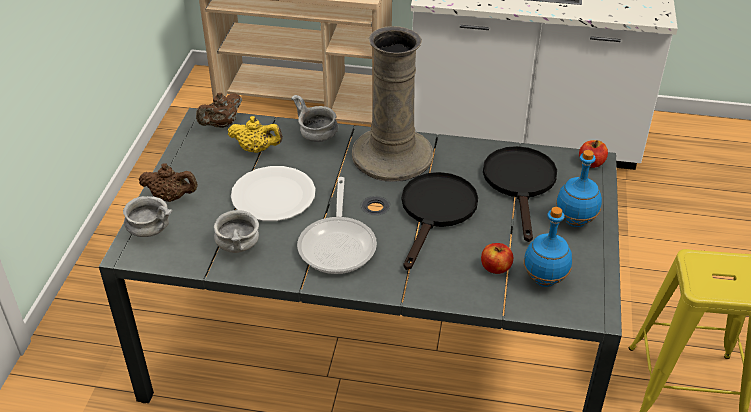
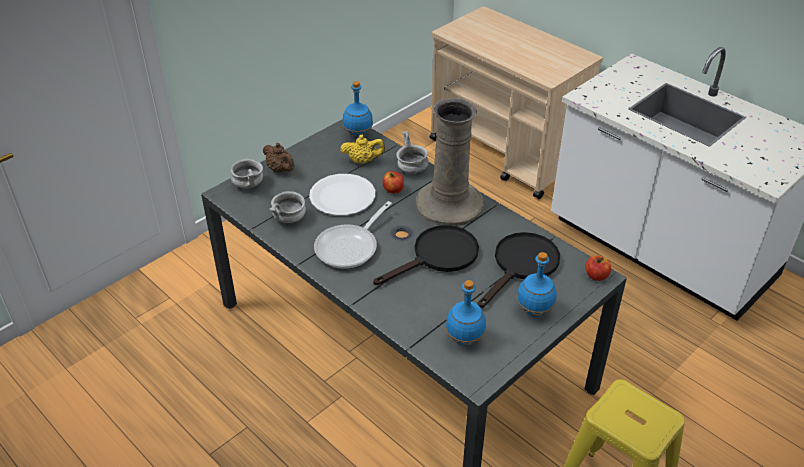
camera: 35 degrees right, 0 degrees up
(222, 125) = (357, 135): brown teapot -> blue bottle
(257, 149) = (363, 161): yellow teapot -> yellow teapot turned 45 degrees counterclockwise
(495, 267) = (439, 314): apple -> apple (393, 190)

